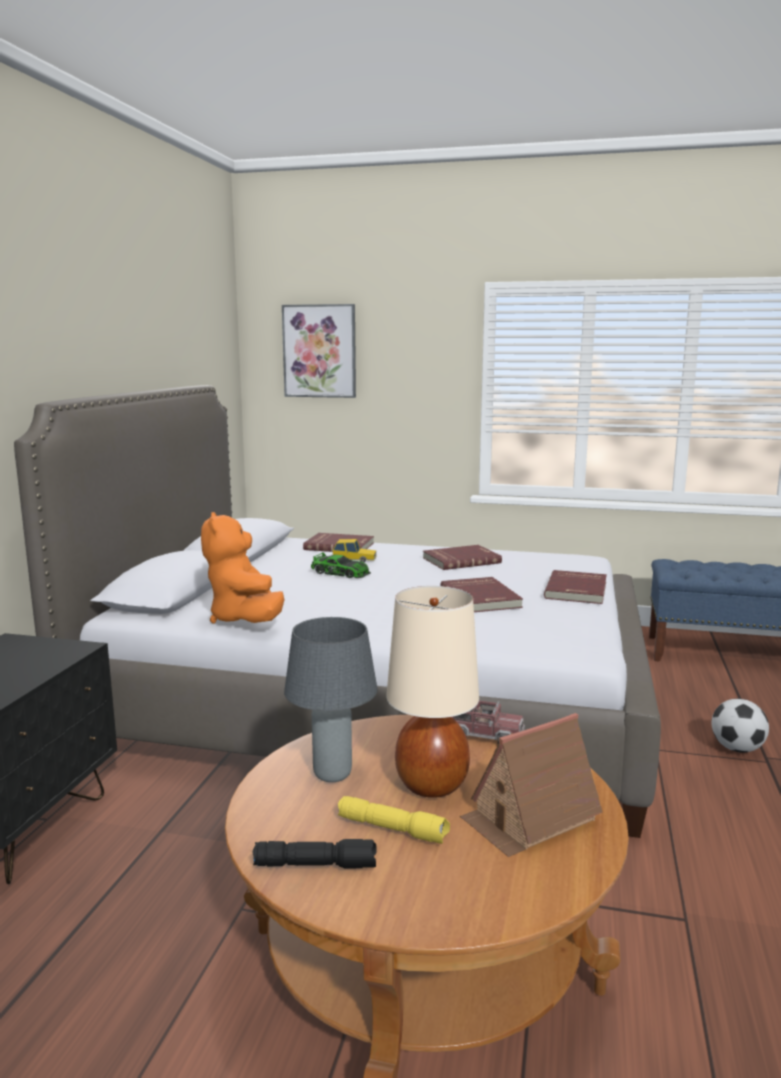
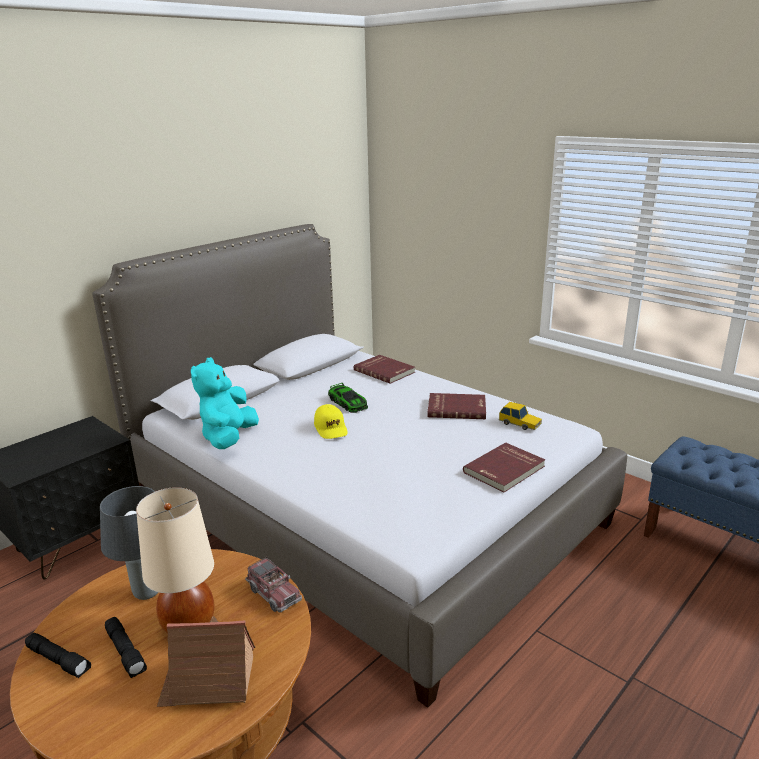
camera: 30 degrees right, 10 degrees up
(245, 619) = (229, 438): orange plush toy -> turquoise plush toy
(319, 351) = (422, 190): picture -> none
(354, 560) = (376, 390): toy car -> toy car (520, 423)
(357, 592) = (331, 428): none -> yellow cap
(393, 829) = (126, 652): yellow flashlight -> black flashlight
(482, 598) = (409, 460): red book -> none
(737, 749) = (613, 657): football -> none

